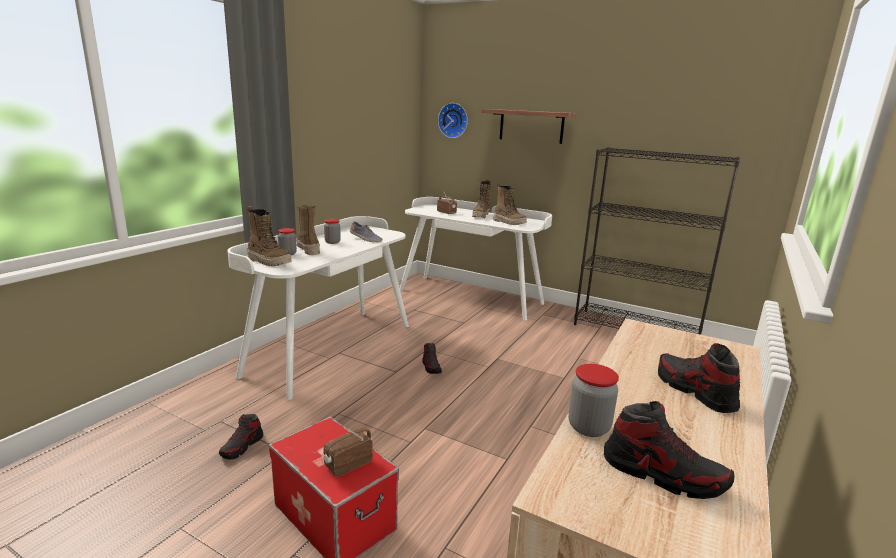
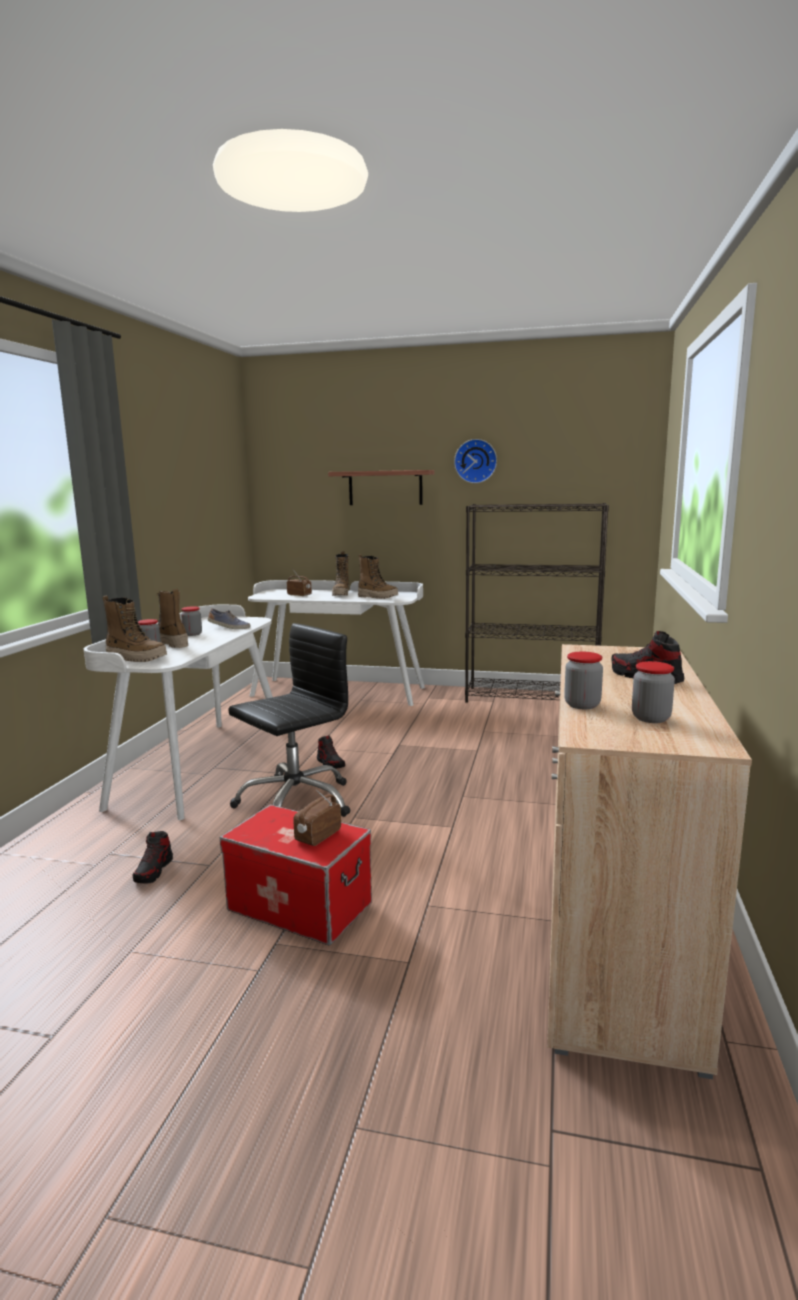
camera: 15 degrees left, 5 degrees down
(384, 401) = (295, 802): none -> black office chair
(453, 120) = (291, 488): wall clock -> wall clock (475, 461)
(662, 474) = (651, 718): shoe -> jar

